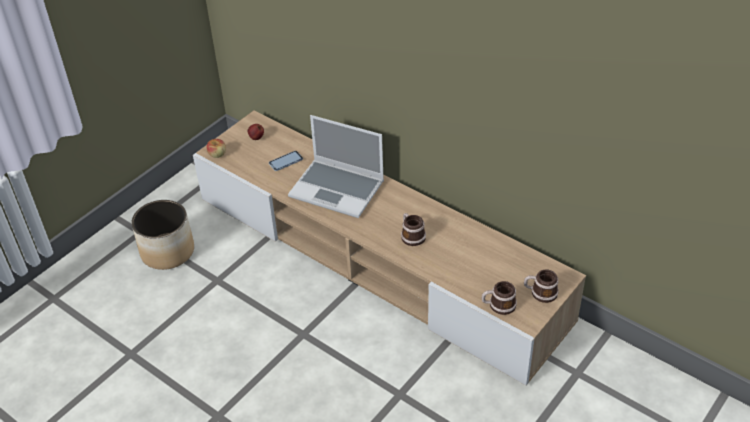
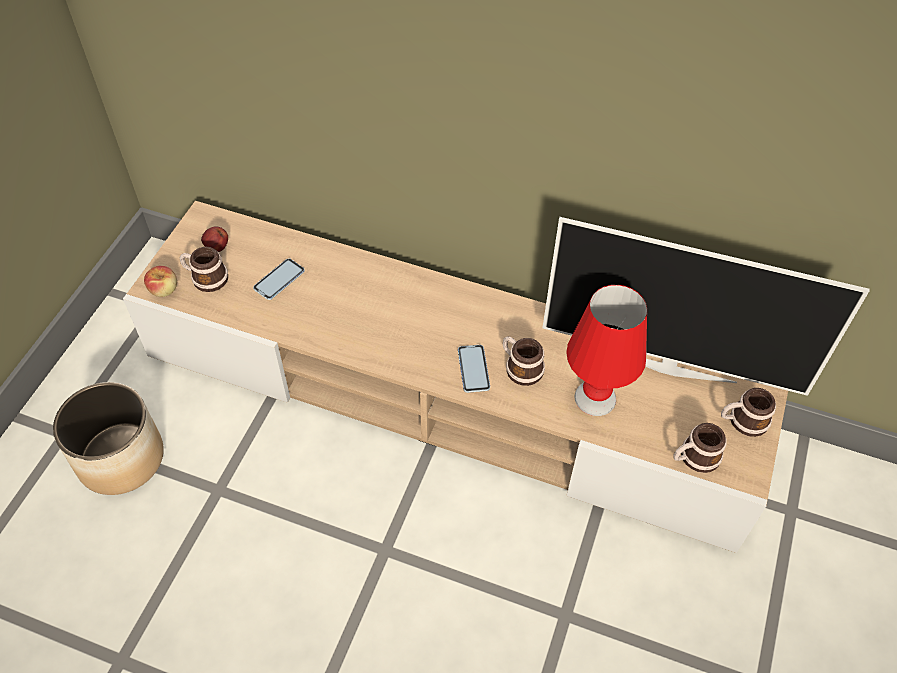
camera: 20 degrees left, 10 degrees up
(243, 152) = (205, 278): none -> mug
(338, 189) = (379, 311): laptop -> none
(382, 231) = (473, 369): none -> phone
(450, 261) = (595, 397): none -> red table lamp
(507, 252) = (669, 364): none -> television

